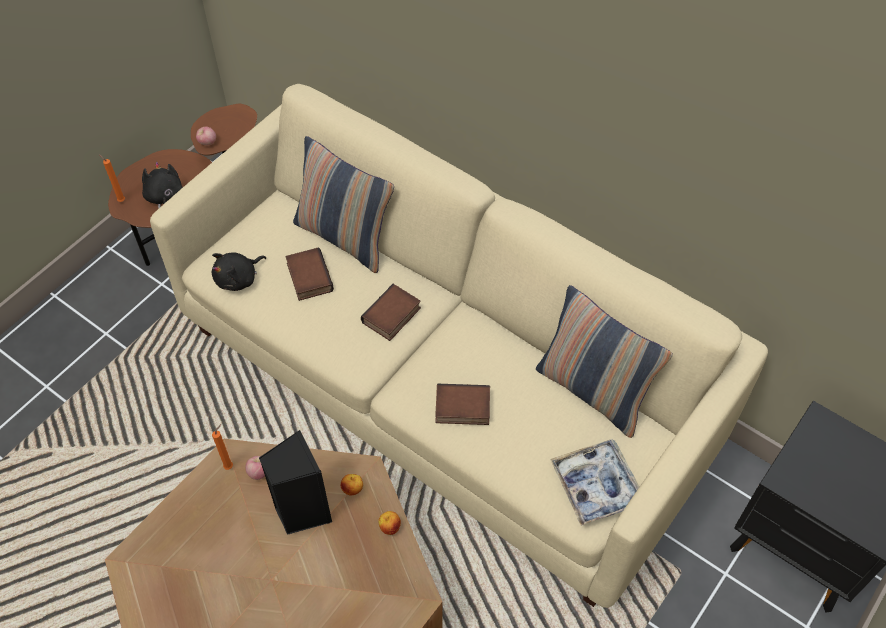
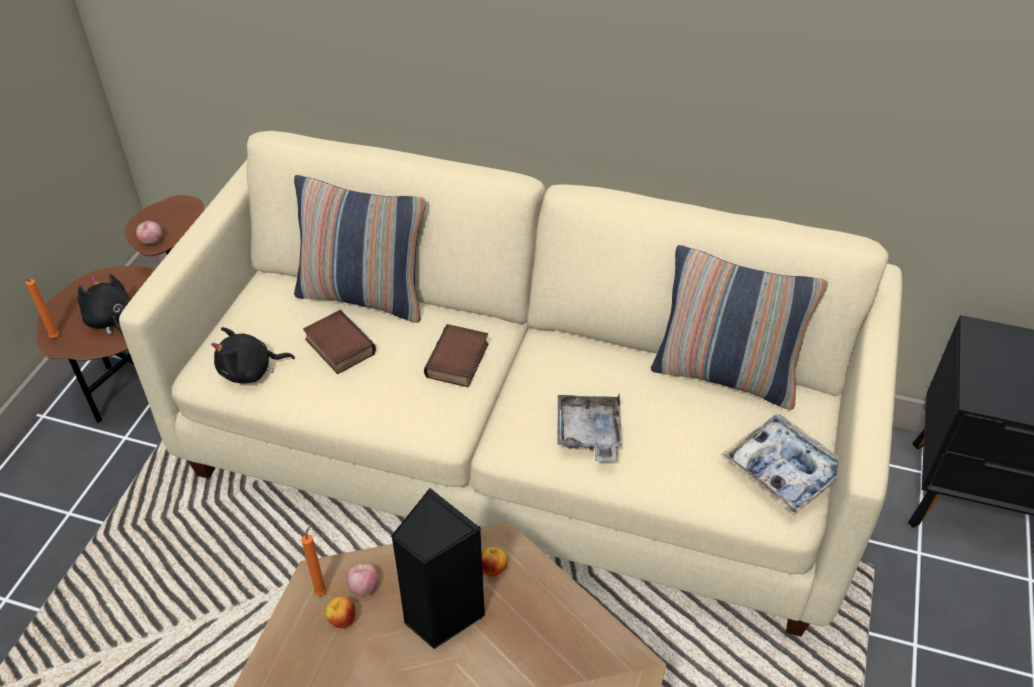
camera: 20 degrees left, 10 degrees down
(238, 278) = (250, 371): black plush toy -> black plush toy turned 45 degrees clockwise
(389, 527) = (560, 598): apple -> apple (342, 620)
(461, 408) = (588, 434): book -> grey tray

